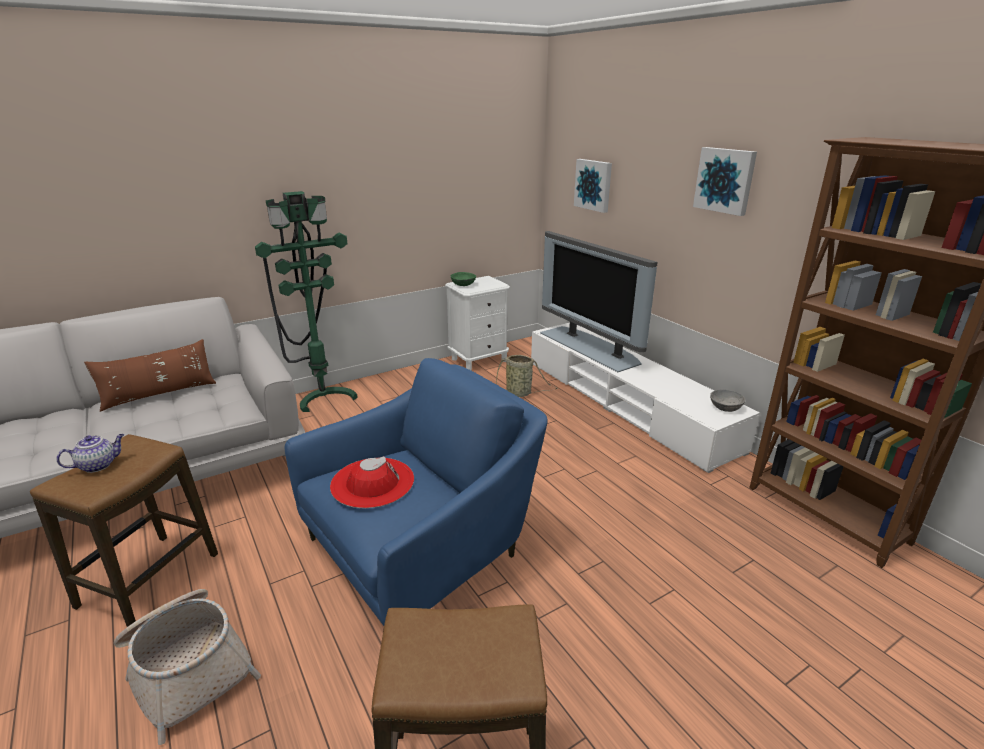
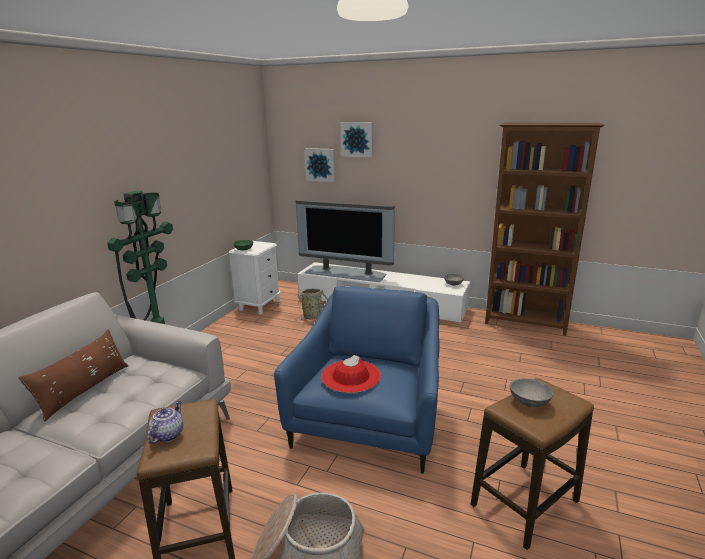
camera: 35 degrees left, 5 degrees down
(458, 635) = (529, 401): none -> grey bowl
(725, 180) = (424, 152): picture -> picture (357, 139)

